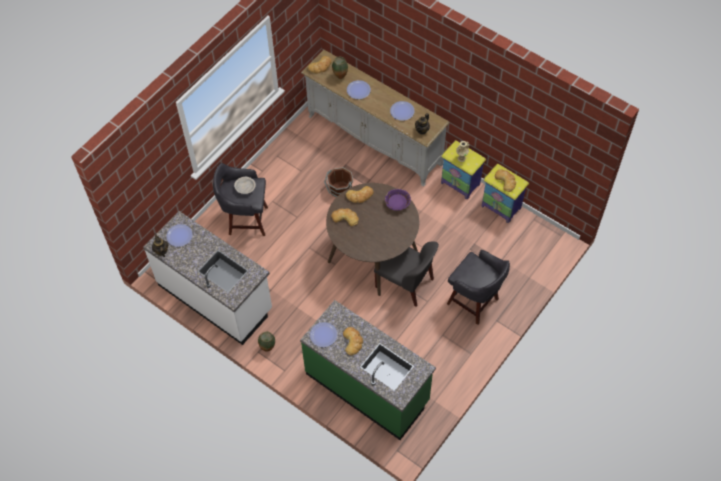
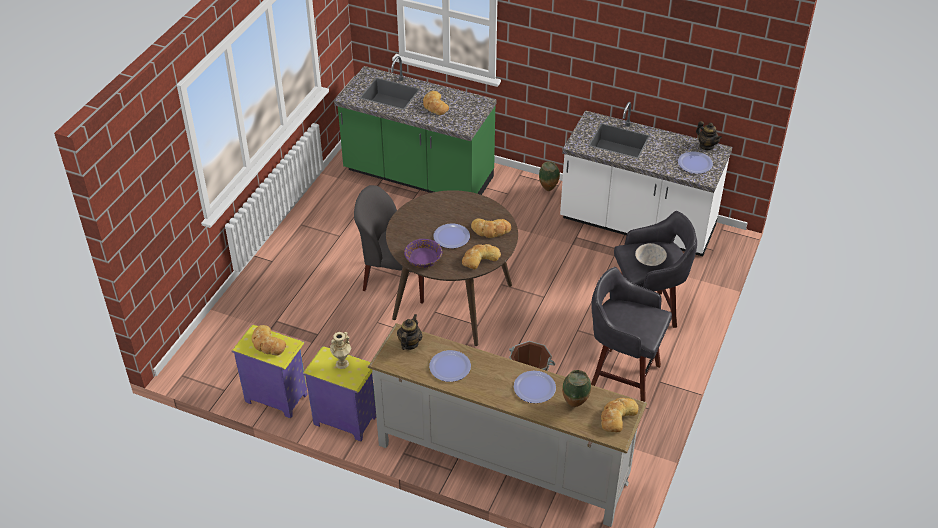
camera: 165 degrees right, 15 degrees down
(323, 335) = (470, 106): plate -> plate (451, 237)
(474, 303) = (303, 274): grey stool -> grey stool (622, 373)

